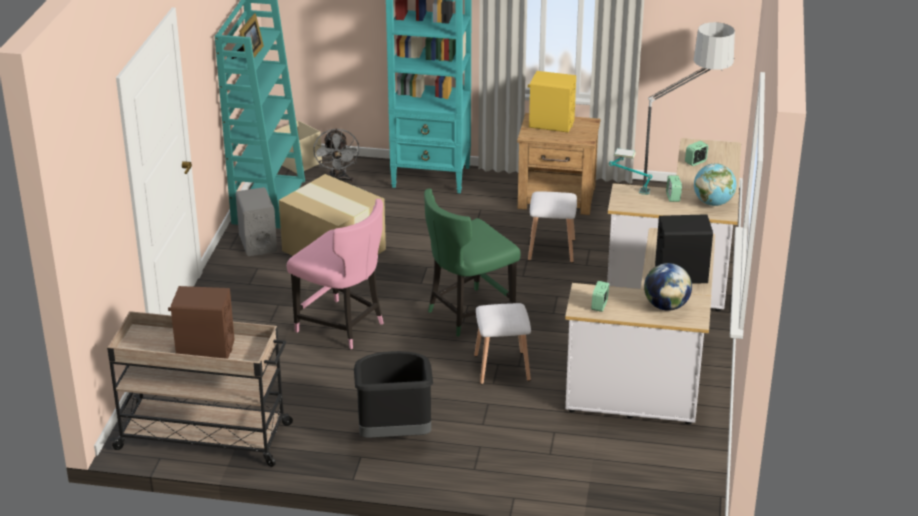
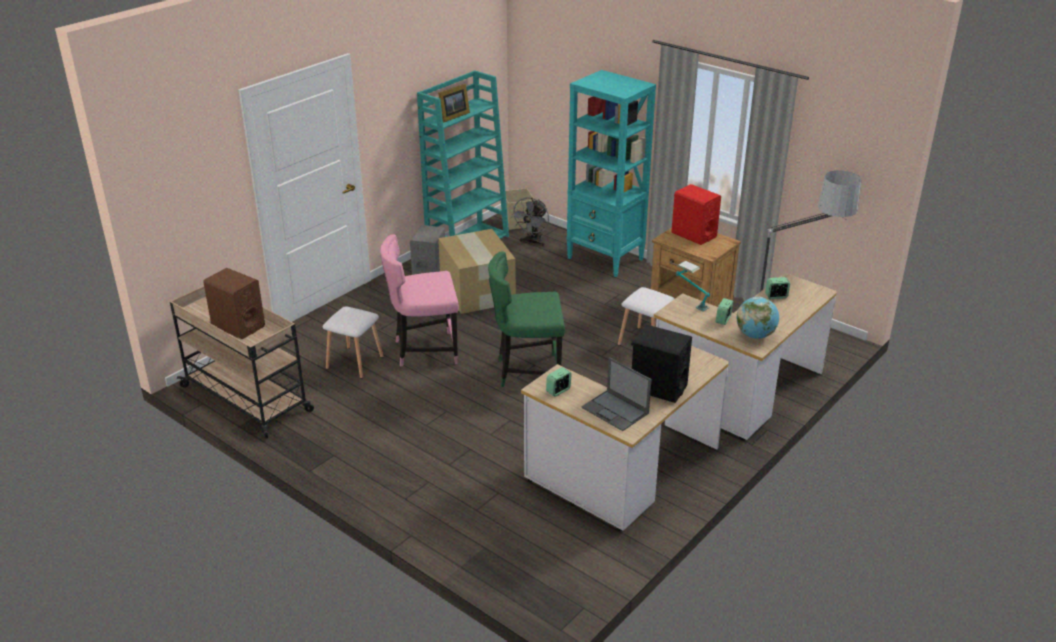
camera: 30 degrees right, 0 degrees up
(342, 326) = (424, 350): pink chair -> pink chair turned 105 degrees clockwise
(394, 435) = (374, 447): black trash can -> none
(501, 367) = (510, 423): white stool -> white stool (355, 362)
(551, 124) = (693, 235): yellow speaker -> red speaker
(666, 306) = (616, 410): globe -> laptop

